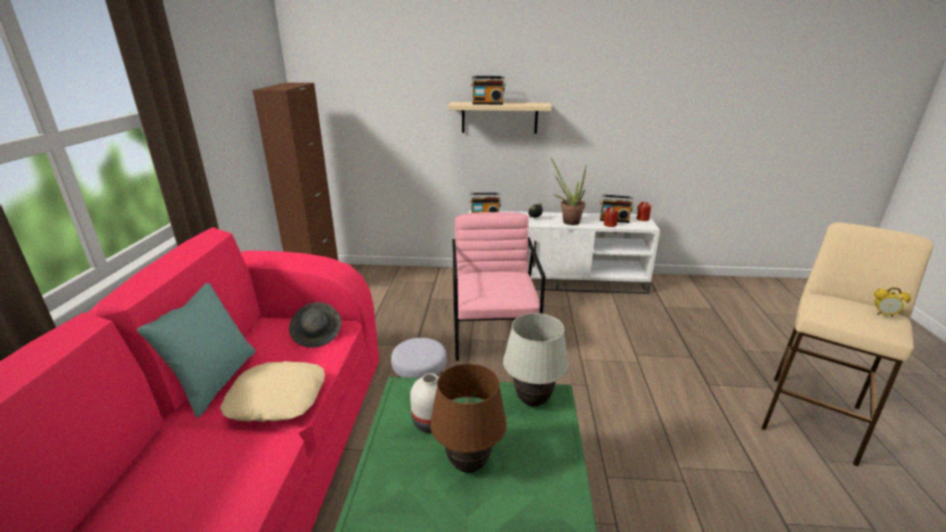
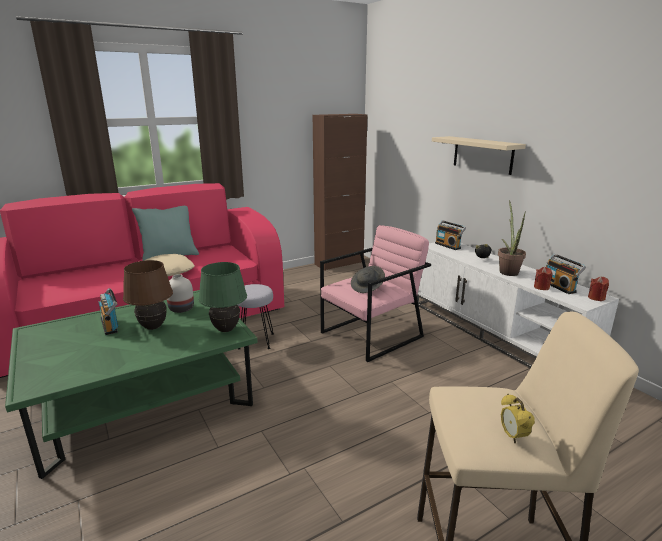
camera: 55 degrees right, 5 degrees down
(317, 335) = (229, 260): grey hat -> grey hat (367, 287)
(488, 103) = (466, 139): radio -> radio (111, 325)
(532, 401) = (225, 329): white table lamp -> green table lamp

